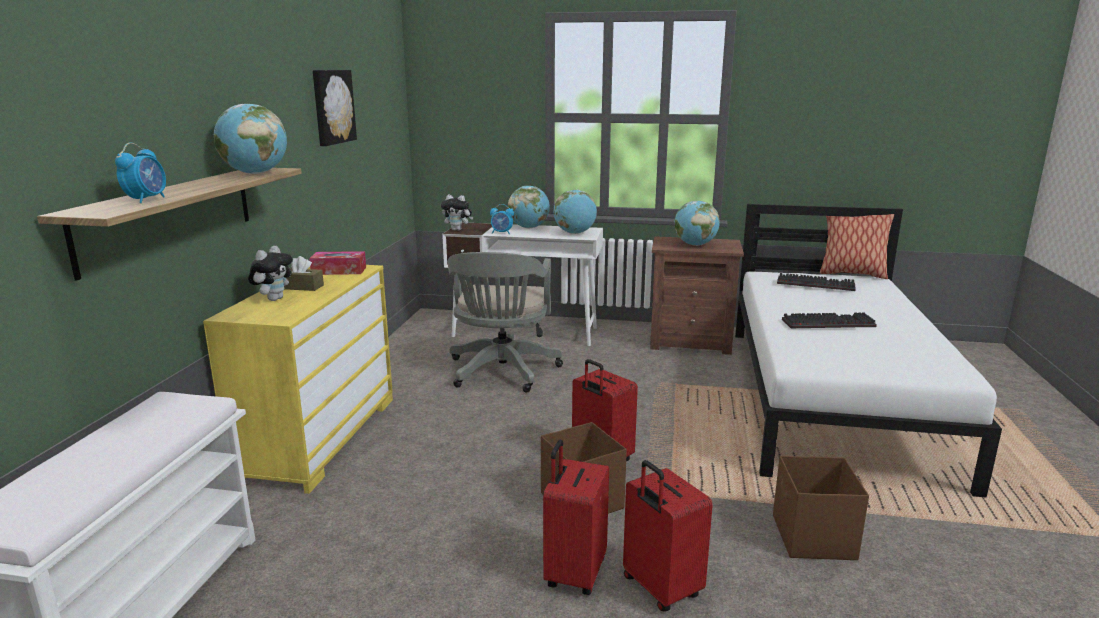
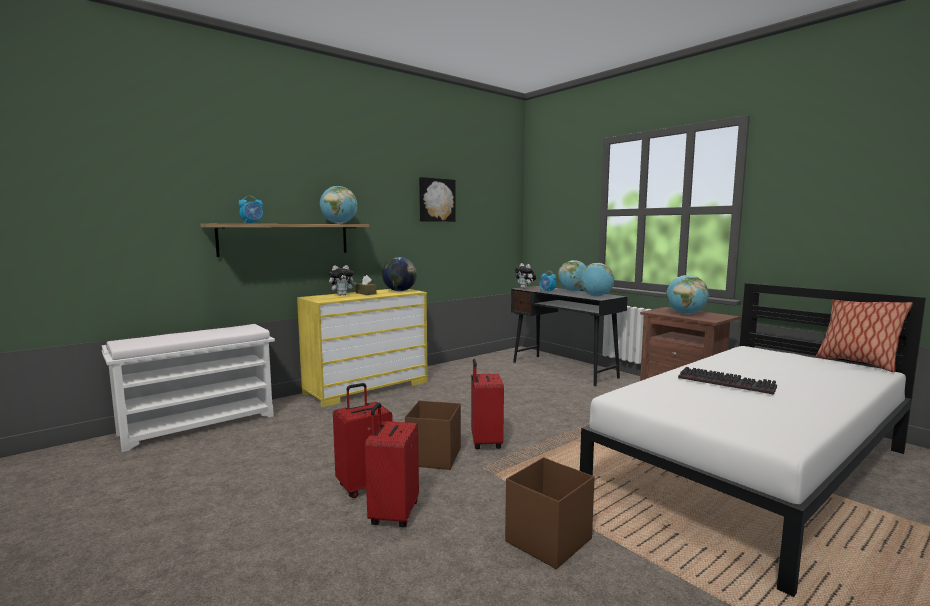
camera: 40 degrees right, 10 degrees down
(339, 271) = (400, 291): tissue box -> globe
(502, 373) = (508, 385): grey office chair -> none
(526, 332) = (564, 370): white desk -> black desk
(817, 284) = (786, 360): keyboard -> none

